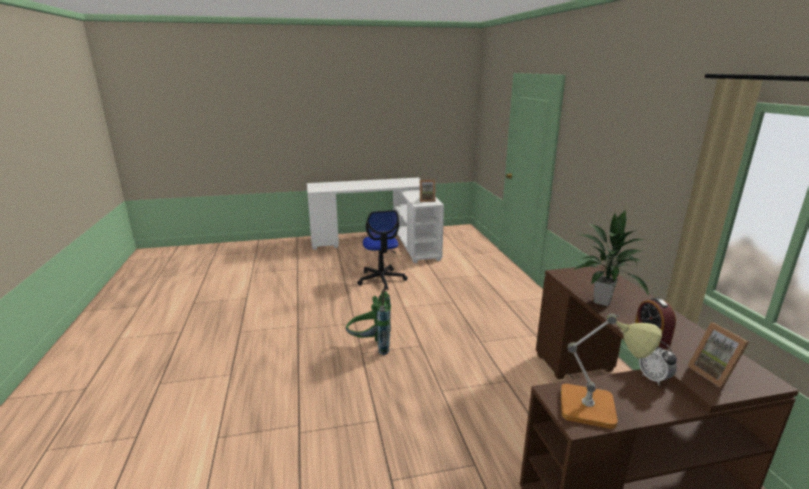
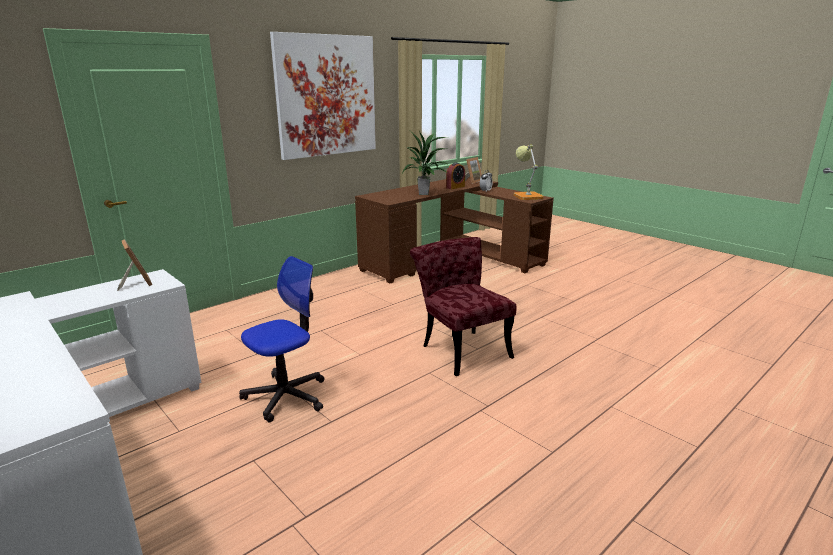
camera: 120 degrees left, 0 degrees up
(370, 346) = (460, 348): green backpack -> red chair
(628, 143) = (326, 96): none -> picture

